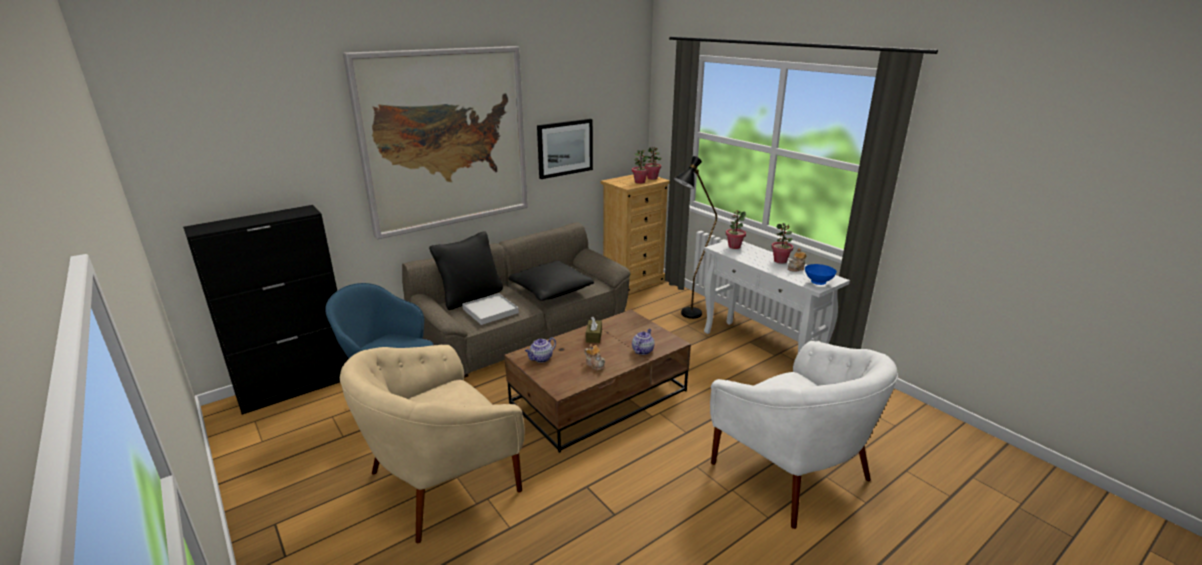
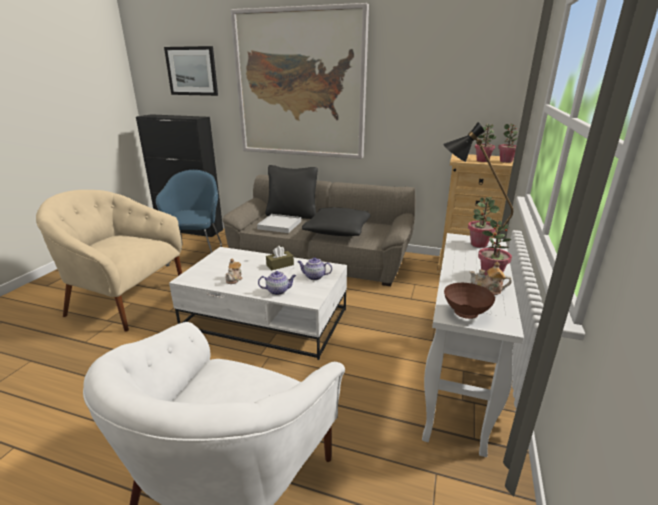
camera: 55 degrees right, 0 degrees up
(541, 359) = (224, 258): teapot -> teapot (314, 276)
(565, 148) = (413, 111): picture -> picture (192, 71)
(599, 396) = (266, 319): brown coffee table -> white coffee table
(817, 283) = (465, 313): blue bowl -> brown bowl

